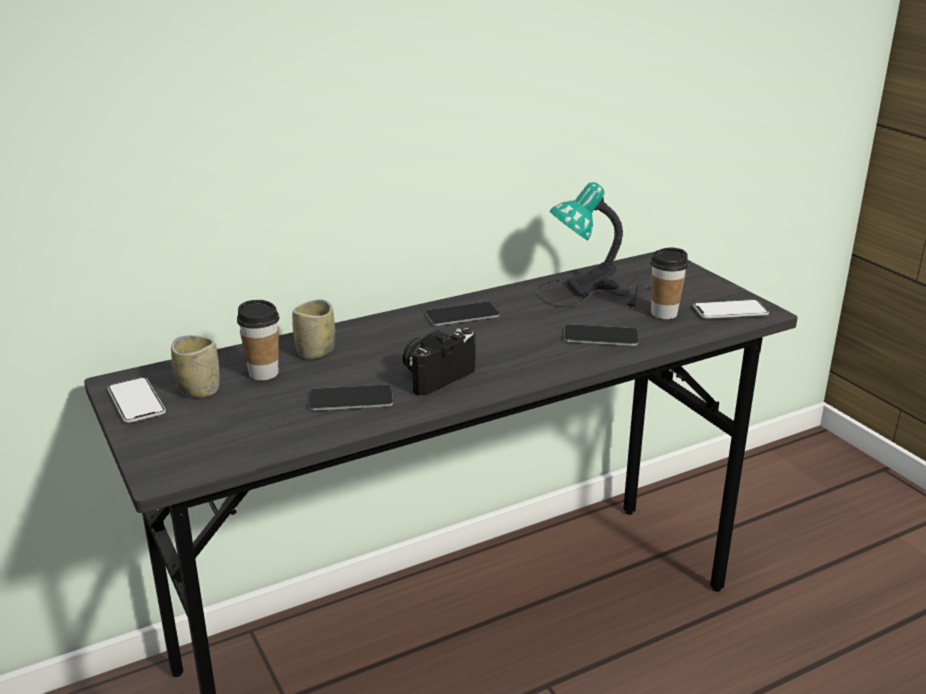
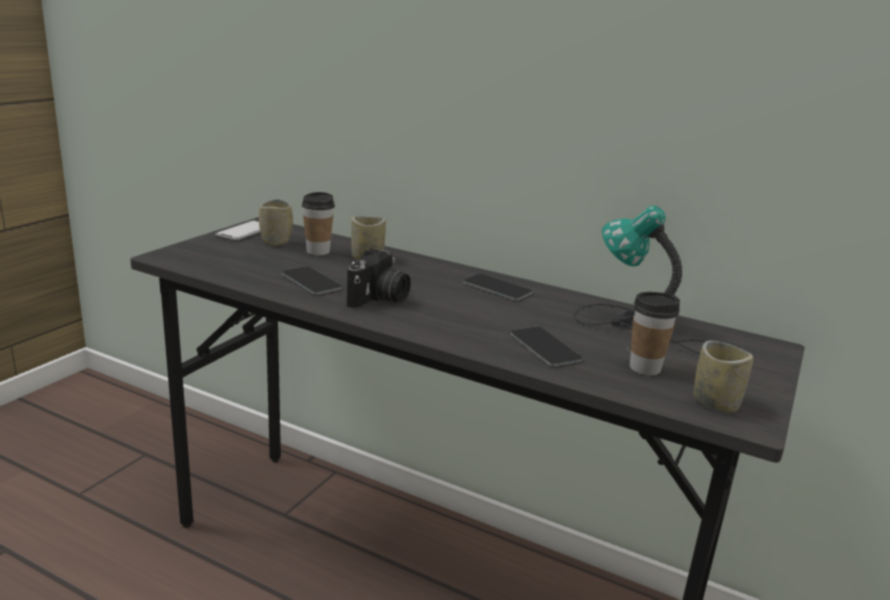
camera: 55 degrees right, 5 degrees down
(435, 376) = (379, 299): camera -> camera turned 105 degrees clockwise
(730, 311) = (715, 403): phone -> cup

